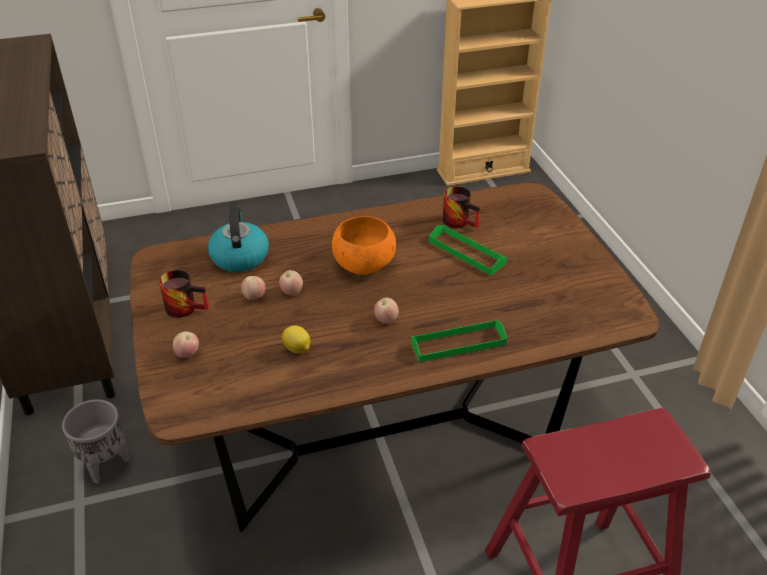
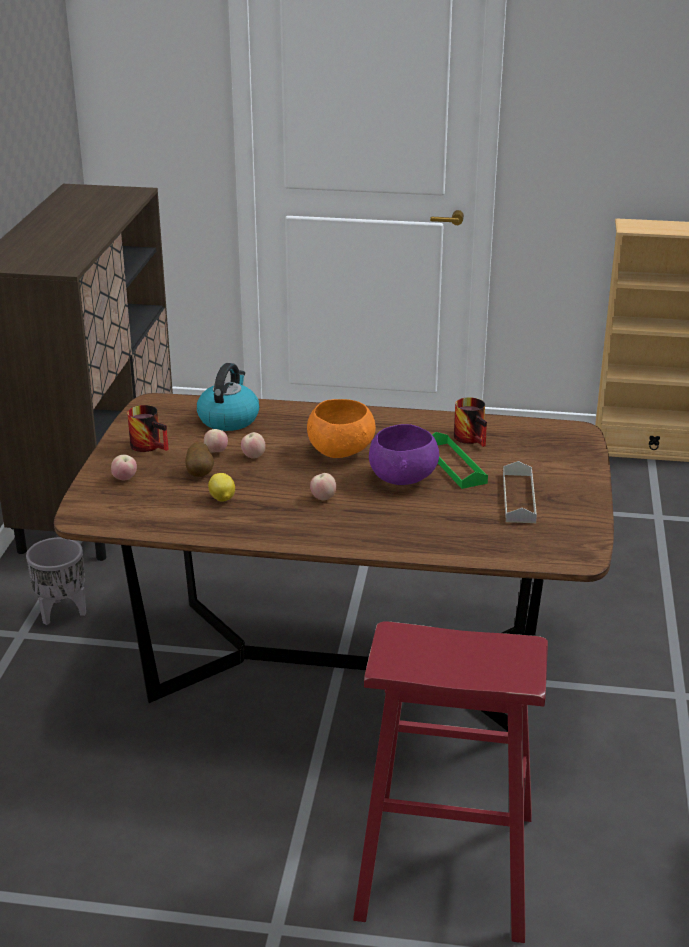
camera: 25 degrees right, 10 degrees down
(256, 325) = (200, 473): none -> potato
(438, 280) = (403, 480): none -> purple bowl
(458, 343) = (376, 532): green tray -> none
(541, 271) = (518, 498): none -> grey tray

